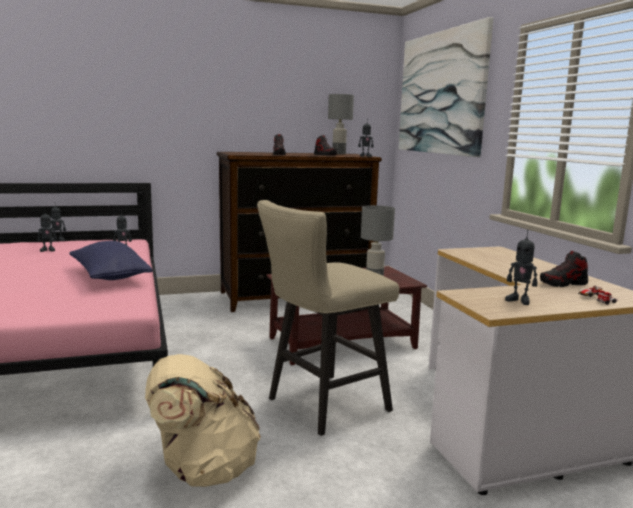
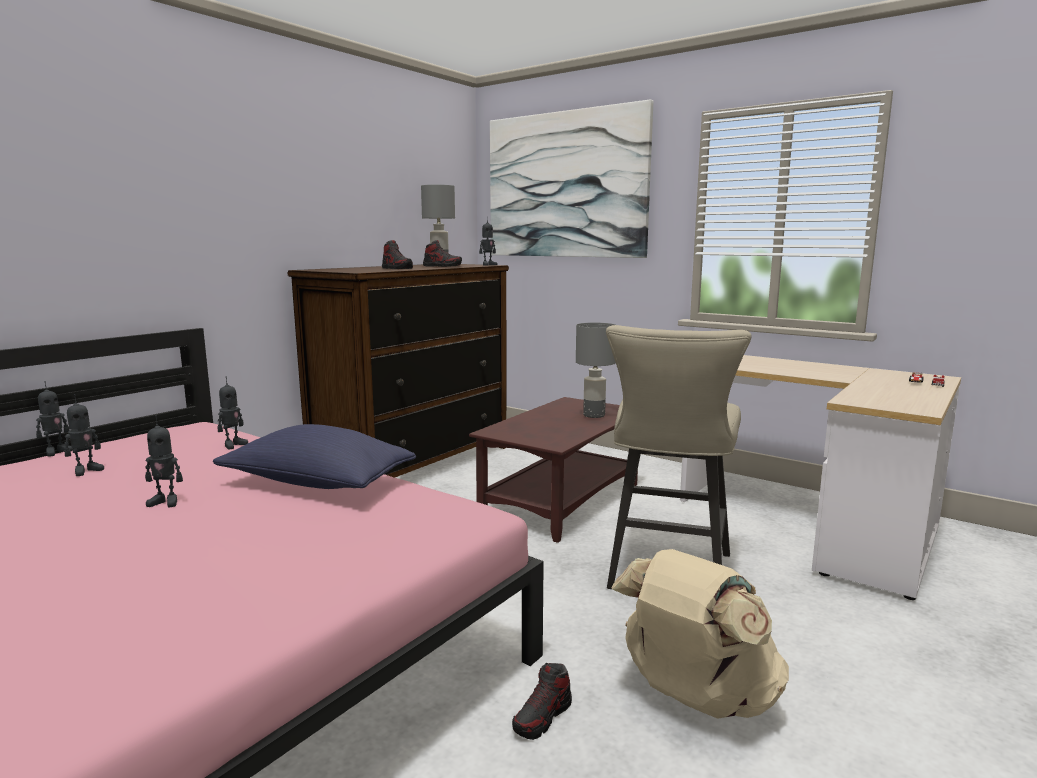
camera: 35 degrees left, 0 degrees up
(519, 300) = (898, 397): toy robot -> toy robot (166, 502)
(563, 284) = (868, 376): shoe -> shoe (542, 717)

